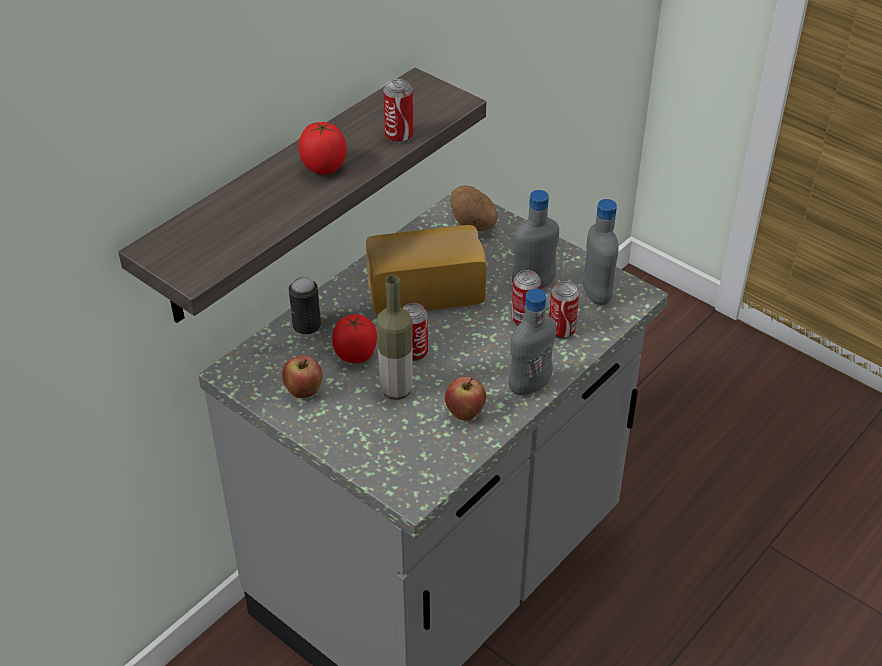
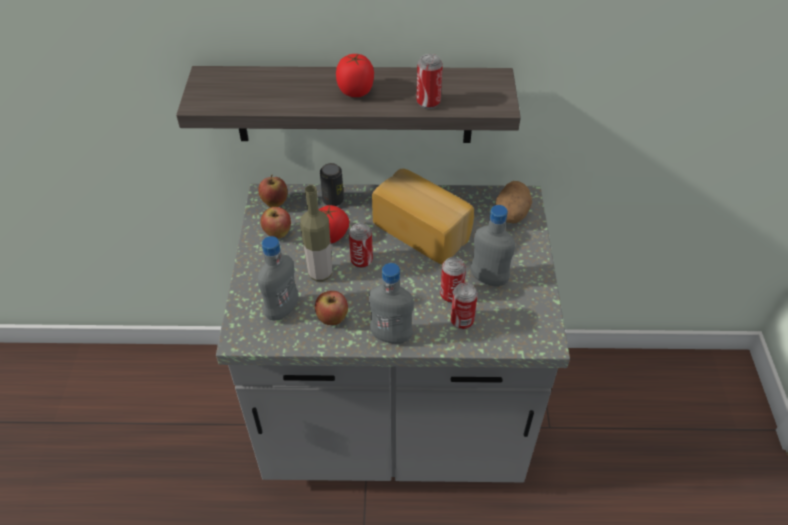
camera: 50 degrees right, 5 degrees up
(255, 371) = (275, 203): none -> apple
(596, 294) = (519, 318): grey bottle -> grey bottle (282, 310)

